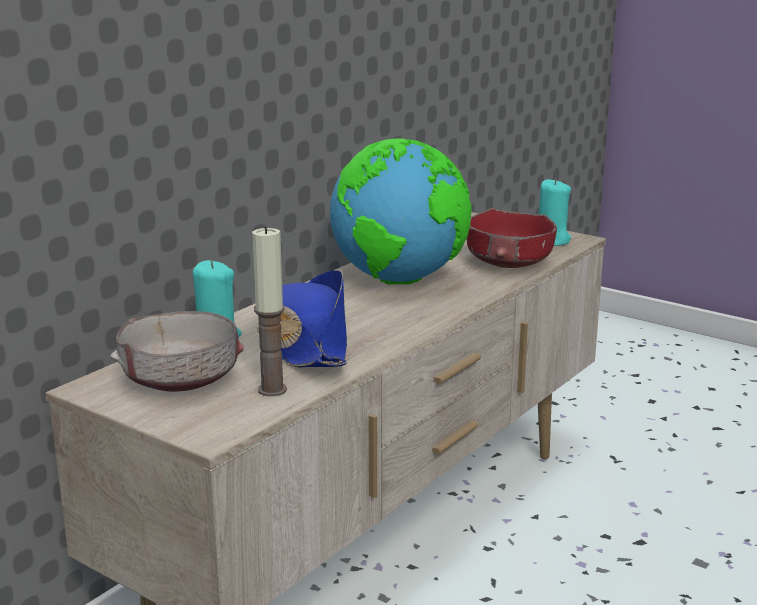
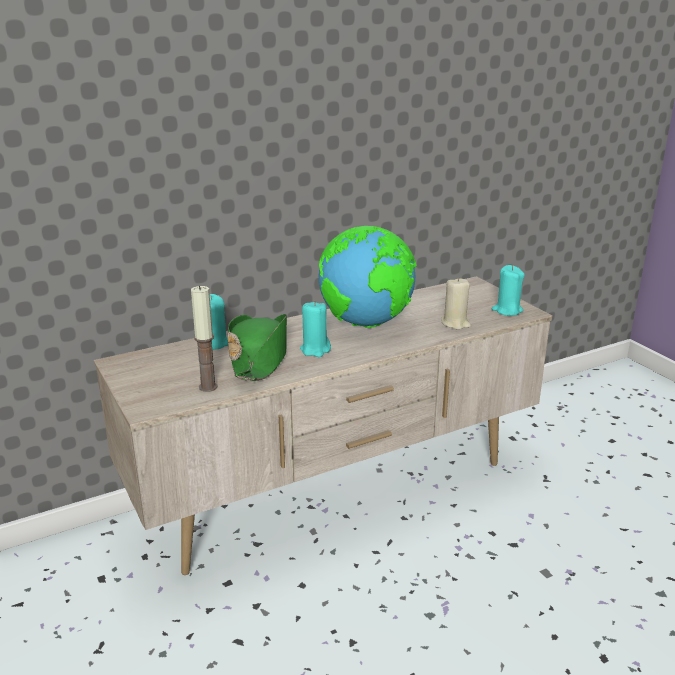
camera: 25 degrees right, 5 degrees up
(181, 381) = (166, 369): grey bowl -> none
(302, 342) = (259, 357): blue hat -> green hat
(368, 320) = (315, 350): none -> turquoise candle
(508, 263) = (455, 323): red bowl -> beige candle

